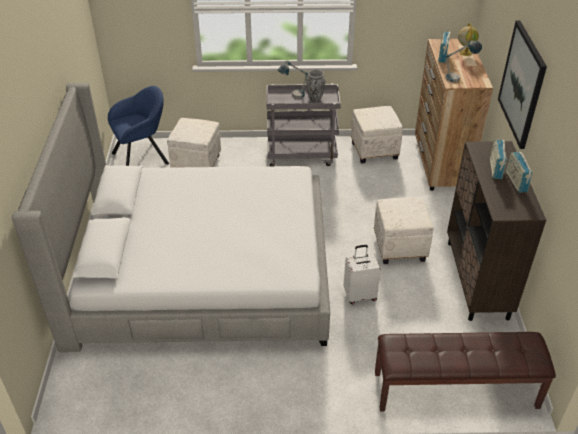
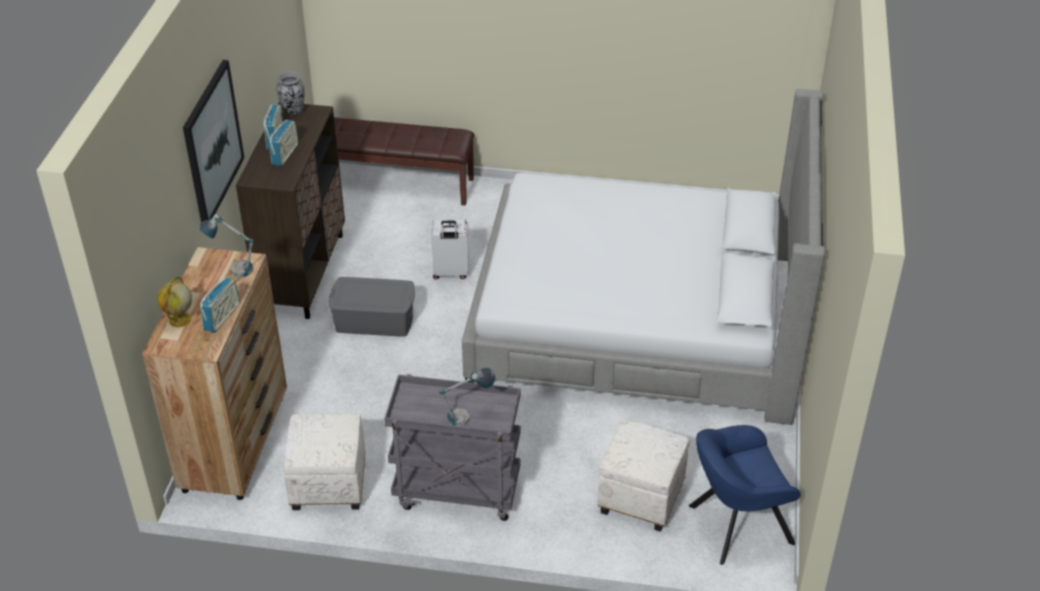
camera: 170 degrees left, 0 degrees up
(315, 99) = (433, 405): vase -> vase (293, 113)
(400, 248) = (374, 320): white ottoman -> grey storage box

